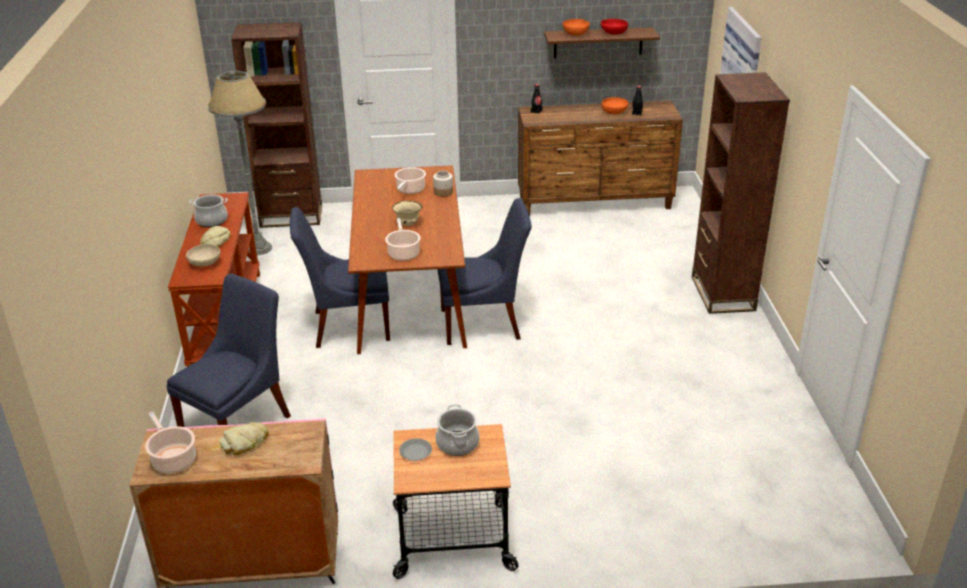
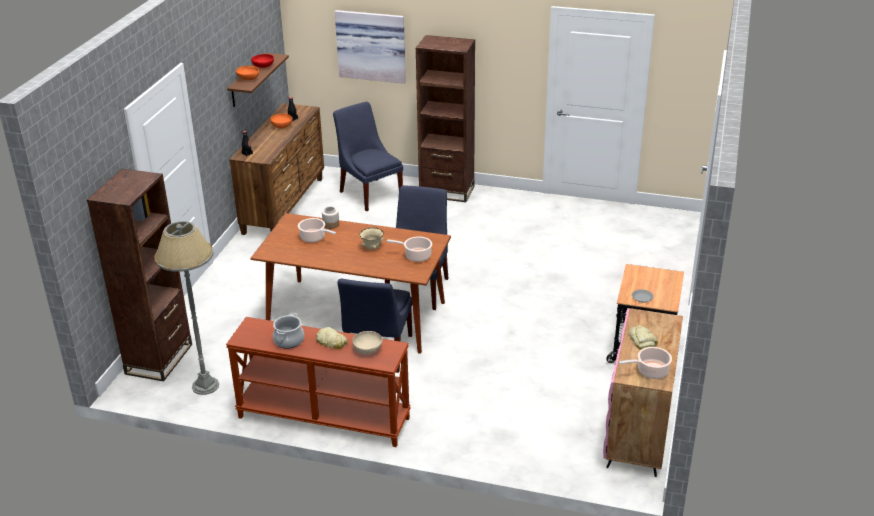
camera: 70 degrees left, 0 degrees up
(239, 422) = (477, 423): blue chair -> blue chair (370, 193)
(458, 444) = (639, 281): cooking pot -> none

